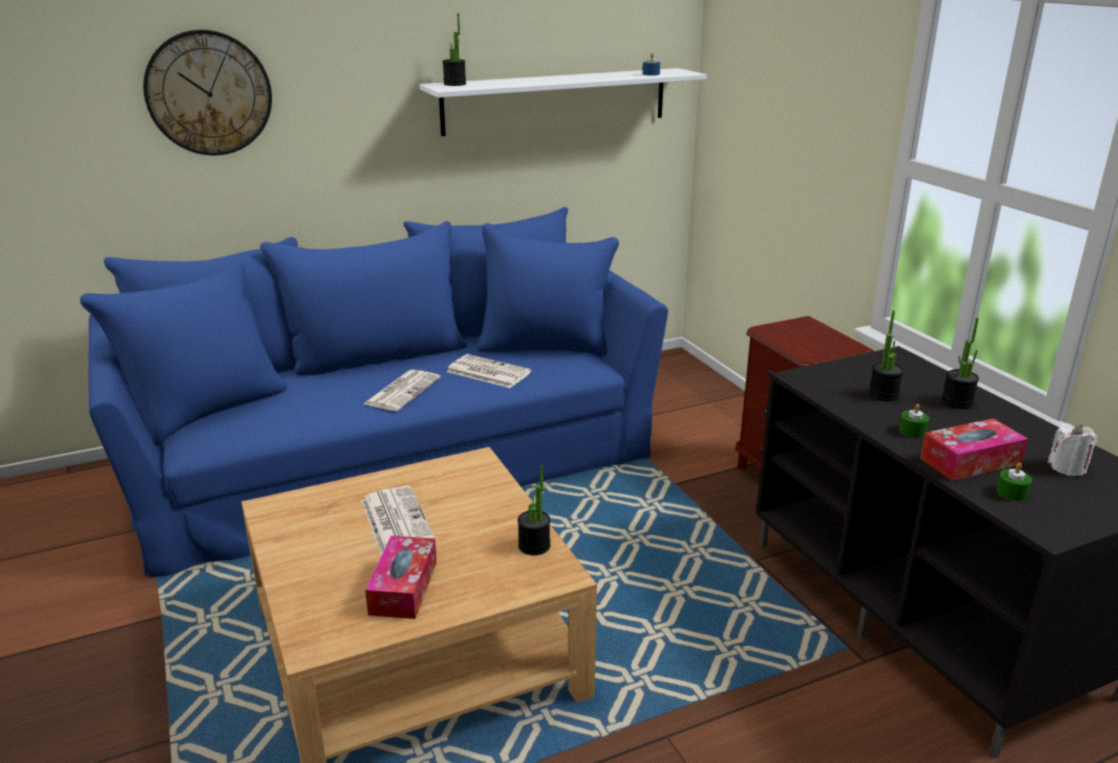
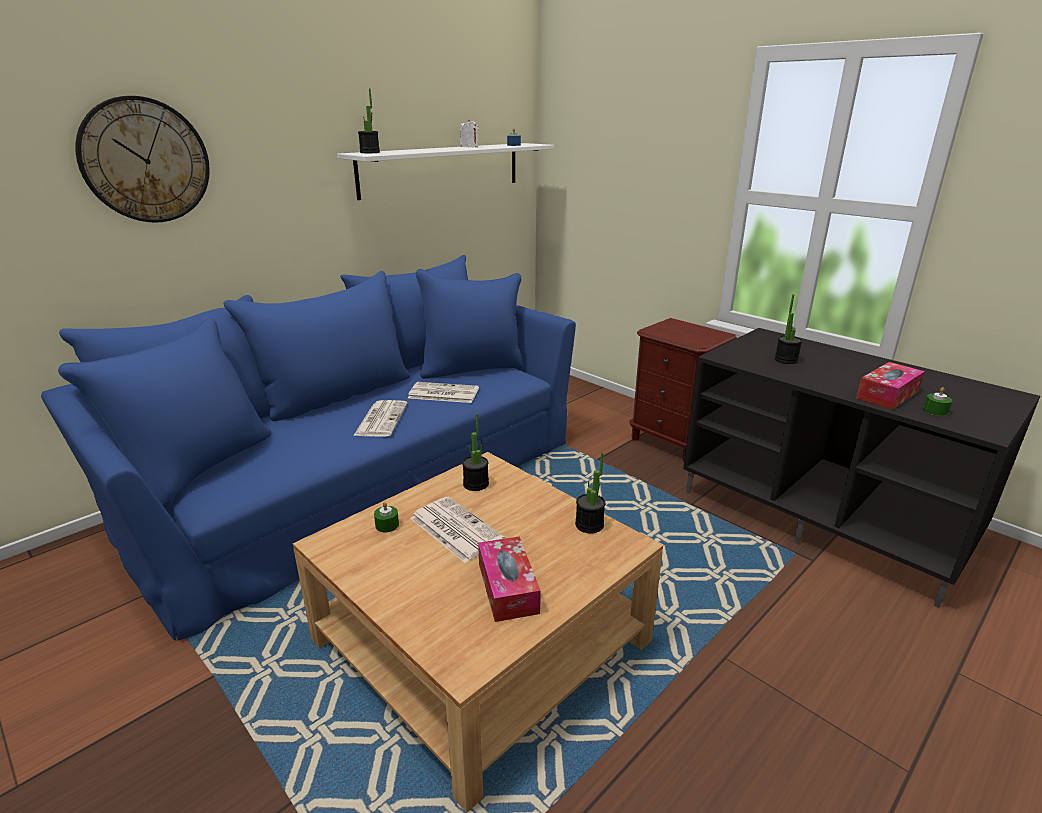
camera: 20 degrees left, 0 degrees up
(912, 431) = (831, 381): green candle -> green candle (387, 525)
(957, 402) = (835, 358): potted plant -> potted plant (476, 484)
(1067, 468) = (945, 389): white candle -> white candle (469, 147)

